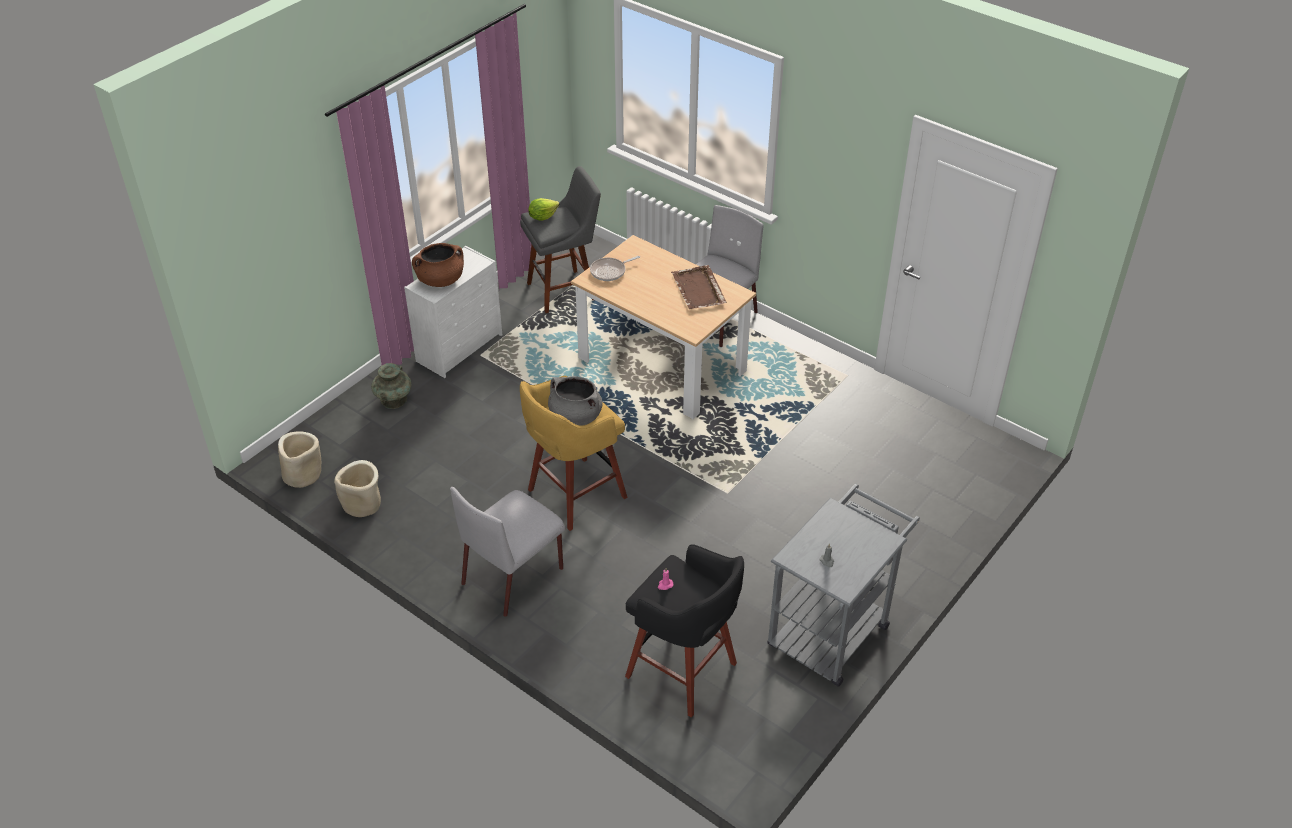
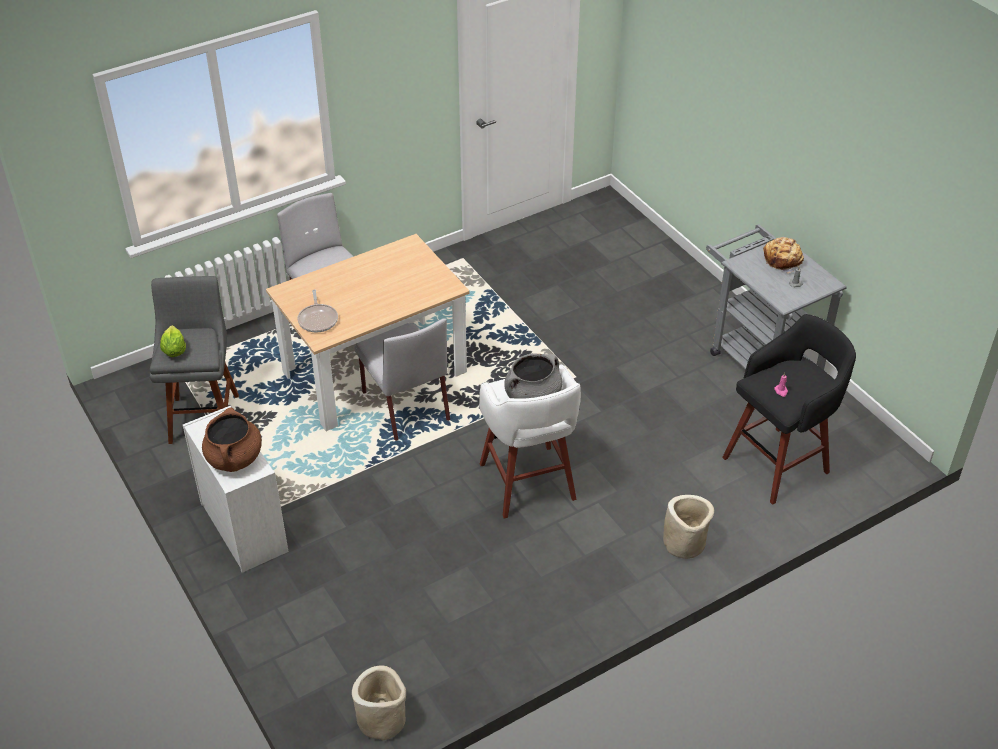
camera: 70 degrees left, 0 degrees up
(362, 505) = (460, 668): beige planter -> beige planter (685, 543)
(394, 399) = (298, 606): turquoise vase -> none
(514, 575) = (618, 556): grey chair -> grey chair (404, 405)
(574, 495) = (528, 484): yellow stool -> white stool
(698, 290) = (388, 267): brown tray -> none
(862, 544) = (783, 259): none -> bread

